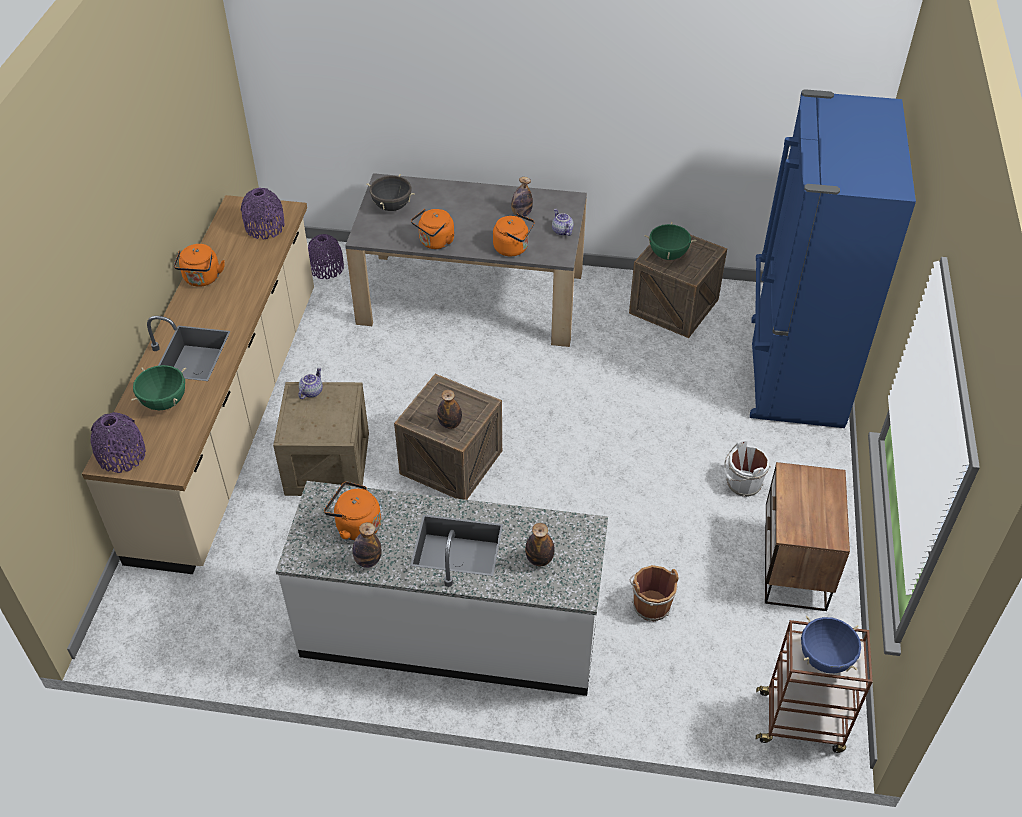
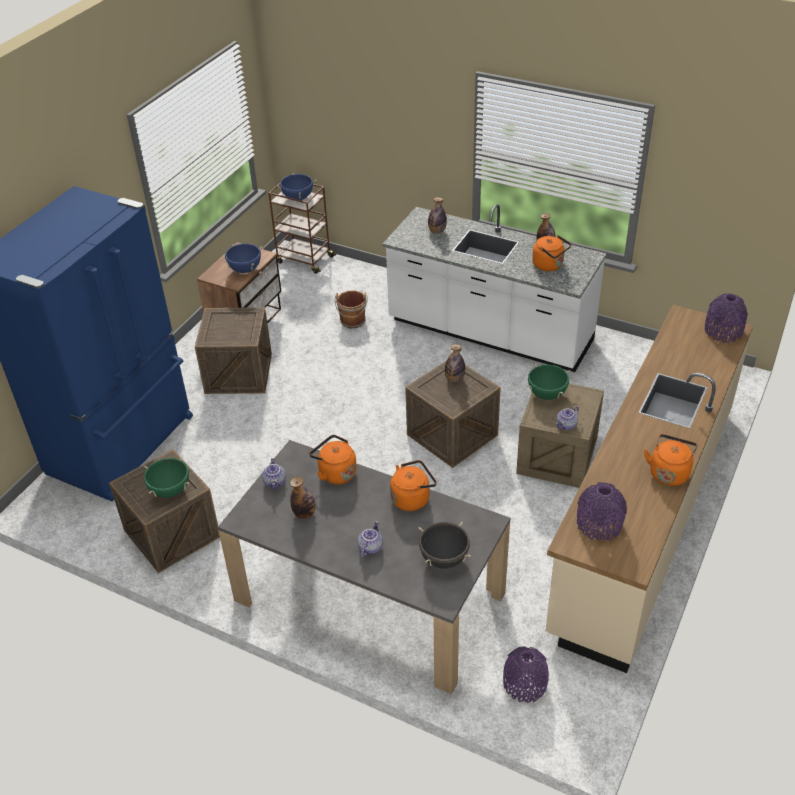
camera: 160 degrees left, 5 degrees down
(164, 402) = (694, 363): green cooking pot -> green cooking pot (546, 394)
(455, 202) = (370, 547): none -> teapot
(742, 484) = (238, 373): white bucket -> crate
(795, 499) = (245, 270): none -> blue cooking pot

